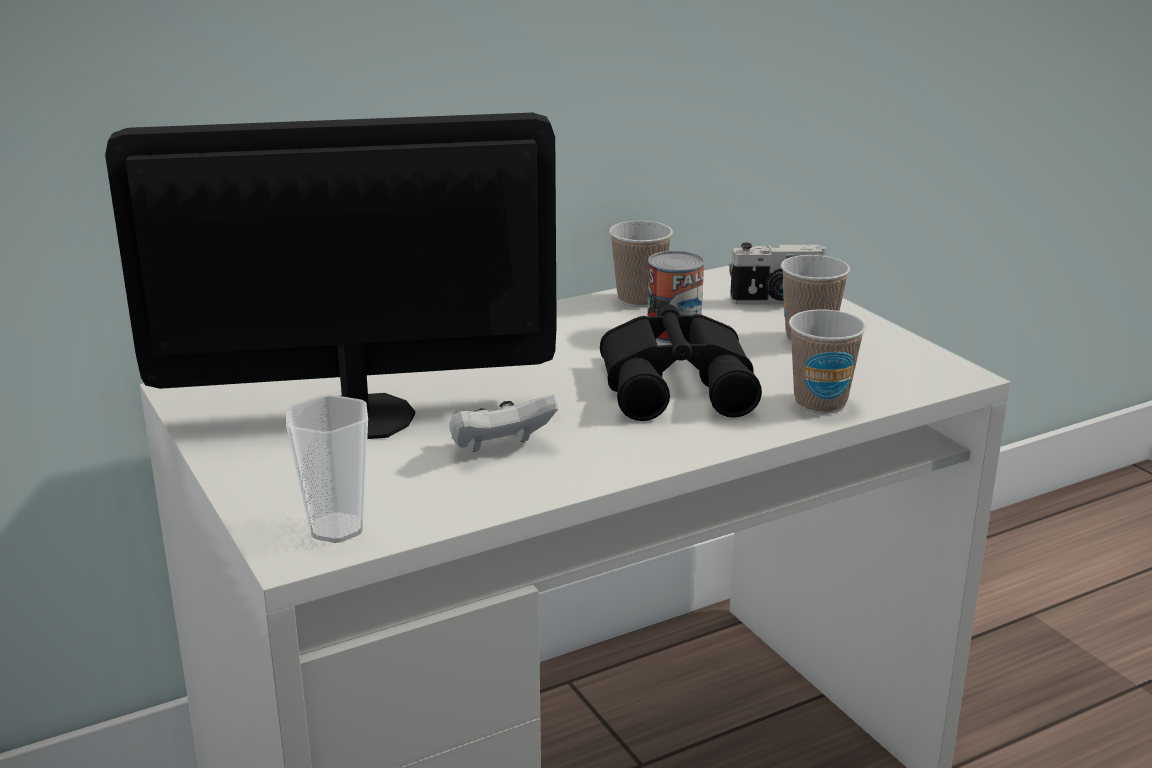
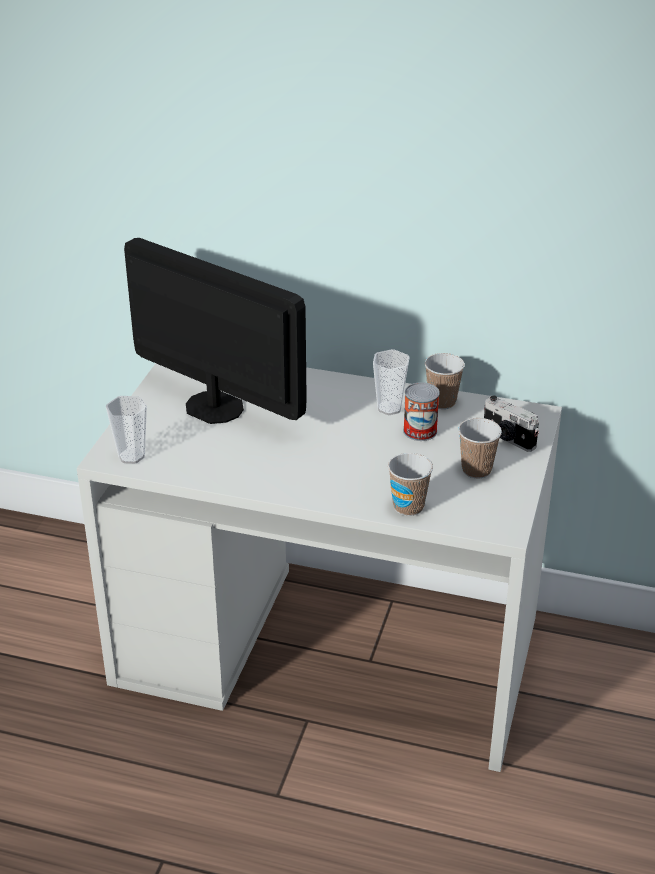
camera: 45 degrees right, 10 degrees up
(500, 448) = (240, 453): white game controller -> none
(593, 327) = (389, 408): none -> cup
(680, 383) = (368, 461): black binoculars -> none

